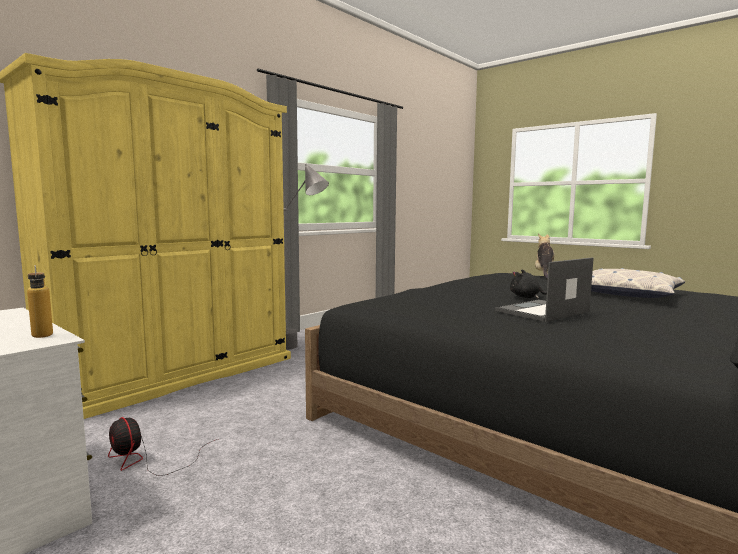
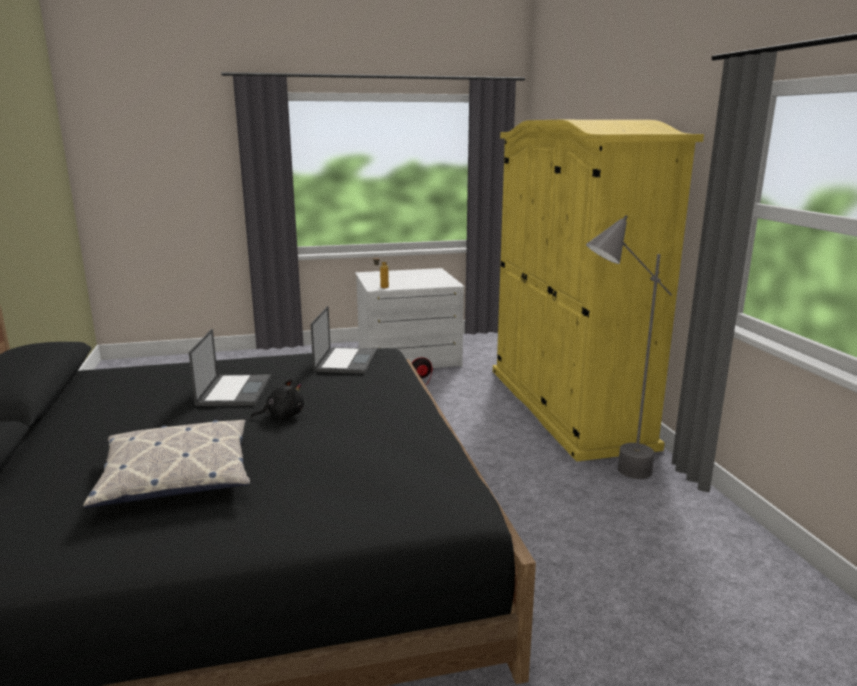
camera: 125 degrees right, 10 degrees up
(407, 304) = (346, 361): none -> laptop
(544, 275) = (372, 520): plush toy -> none

